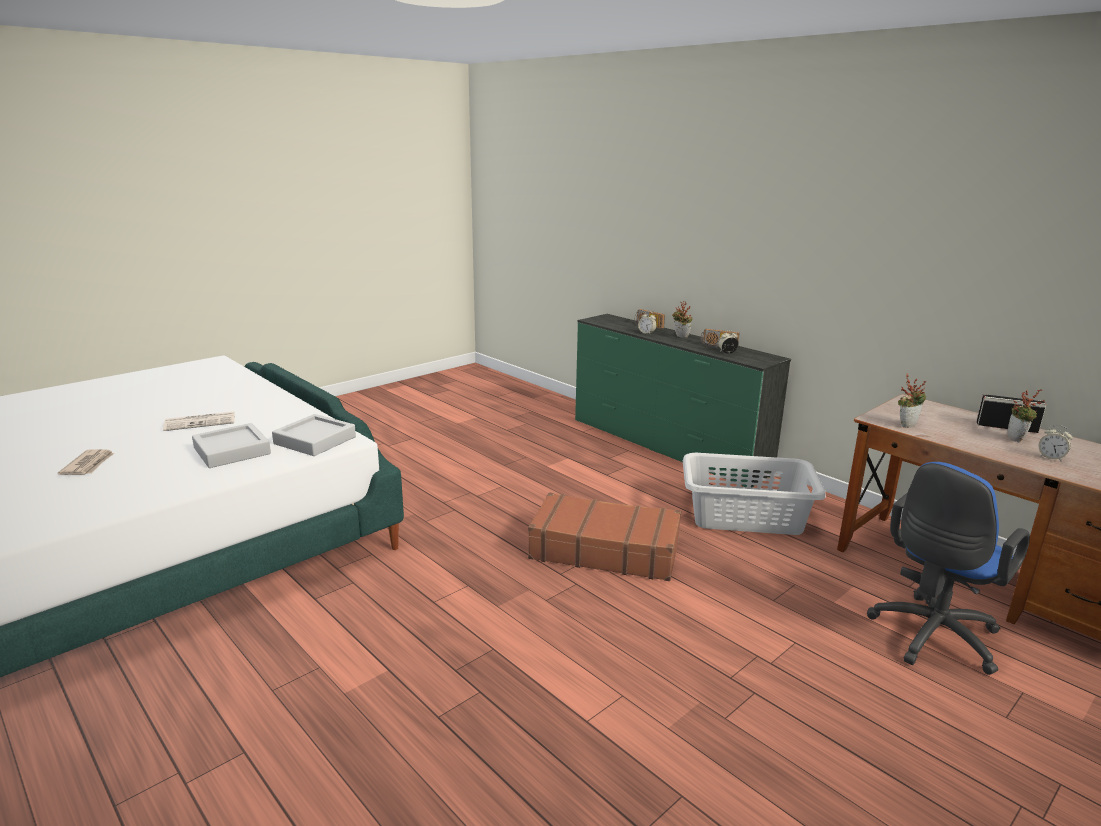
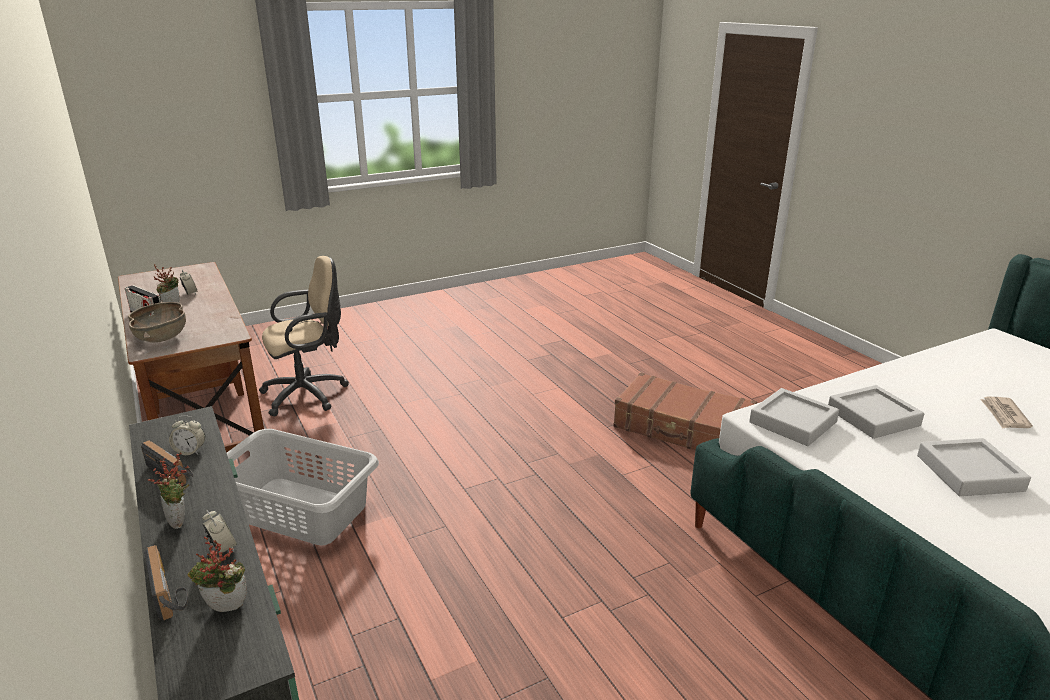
camera: 165 degrees left, 5 degrees up
(201, 422) = (969, 473): newspaper -> grey tray
(604, 550) = (482, 492): brown suitcase -> brown suitcase (682, 429)
(906, 425) = (222, 327): potted plant -> potted plant (225, 610)
(931, 638) = (309, 394): blue office chair -> beige office chair
(932, 411) = (162, 337): none -> brown bowl

